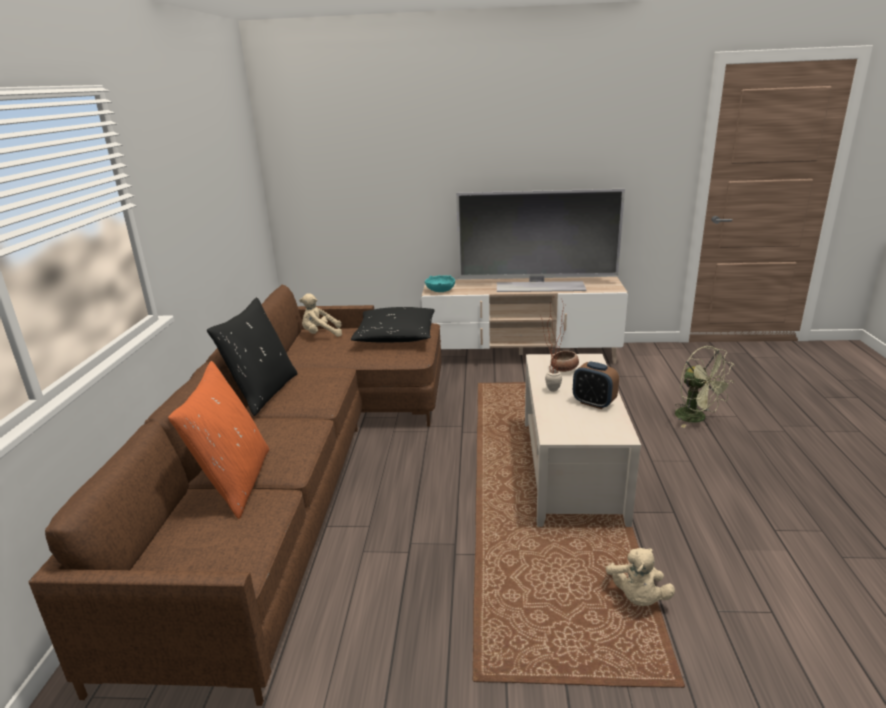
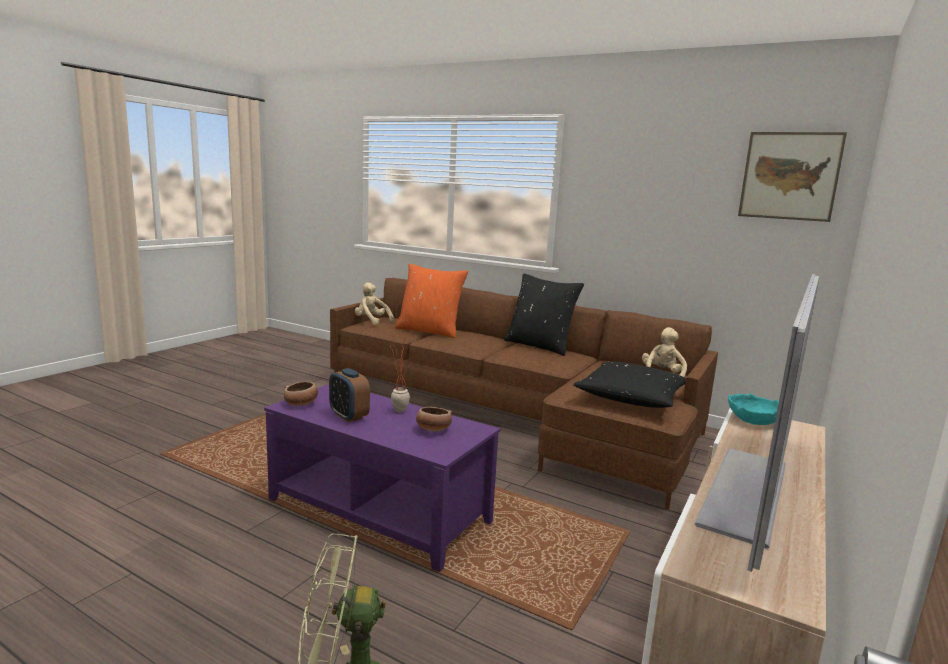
camera: 115 degrees right, 10 degrees down
(238, 141) = (789, 176): none -> picture
(570, 468) = (379, 511): beige coffee table -> purple coffee table
(594, 403) = (348, 416): alarm clock -> alarm clock turned 105 degrees counterclockwise
(608, 431) = (301, 404): none -> bowl
(637, 597) = (221, 469): beige plush toy -> beige plush toy (371, 321)

